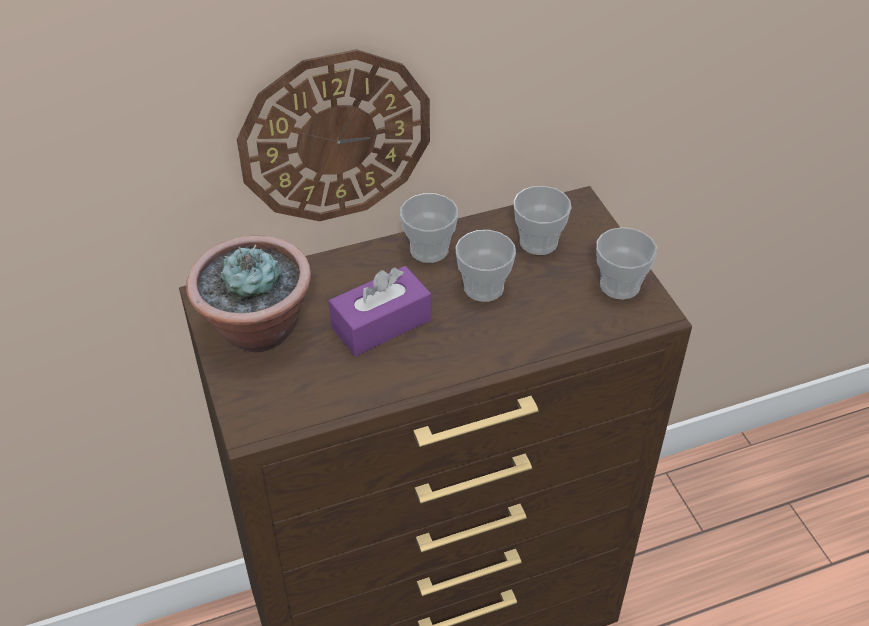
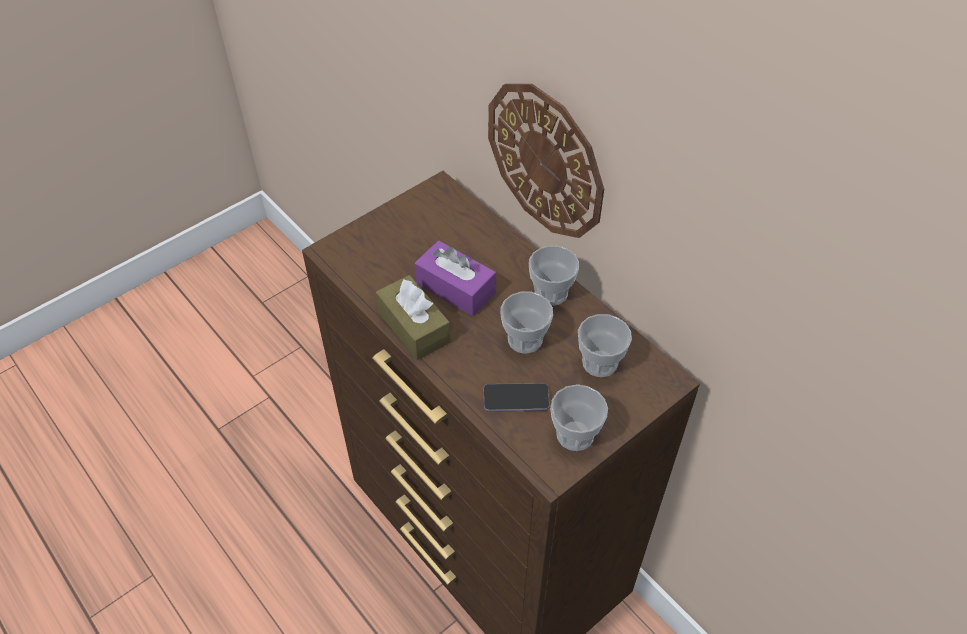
camera: 70 degrees right, 5 degrees up
(257, 329) = (420, 223): potted plant -> none
(421, 375) = (414, 327): none -> brown tissue box
(559, 316) = (516, 398): none -> phone

